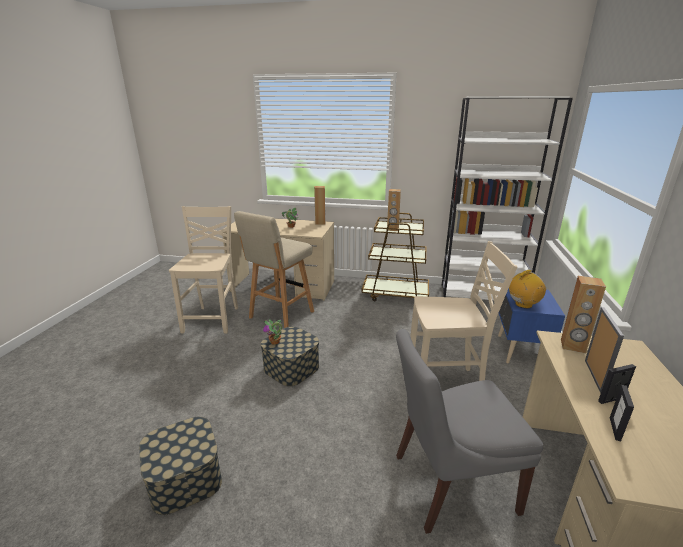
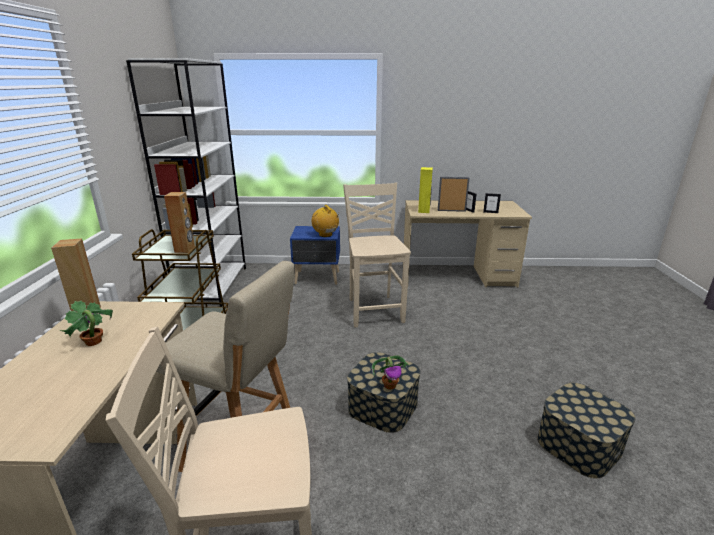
camera: 100 degrees left, 0 degrees up
(449, 484) = (473, 312): grey chair -> none
(573, 346) = (424, 211): brown speaker -> yellow speaker

